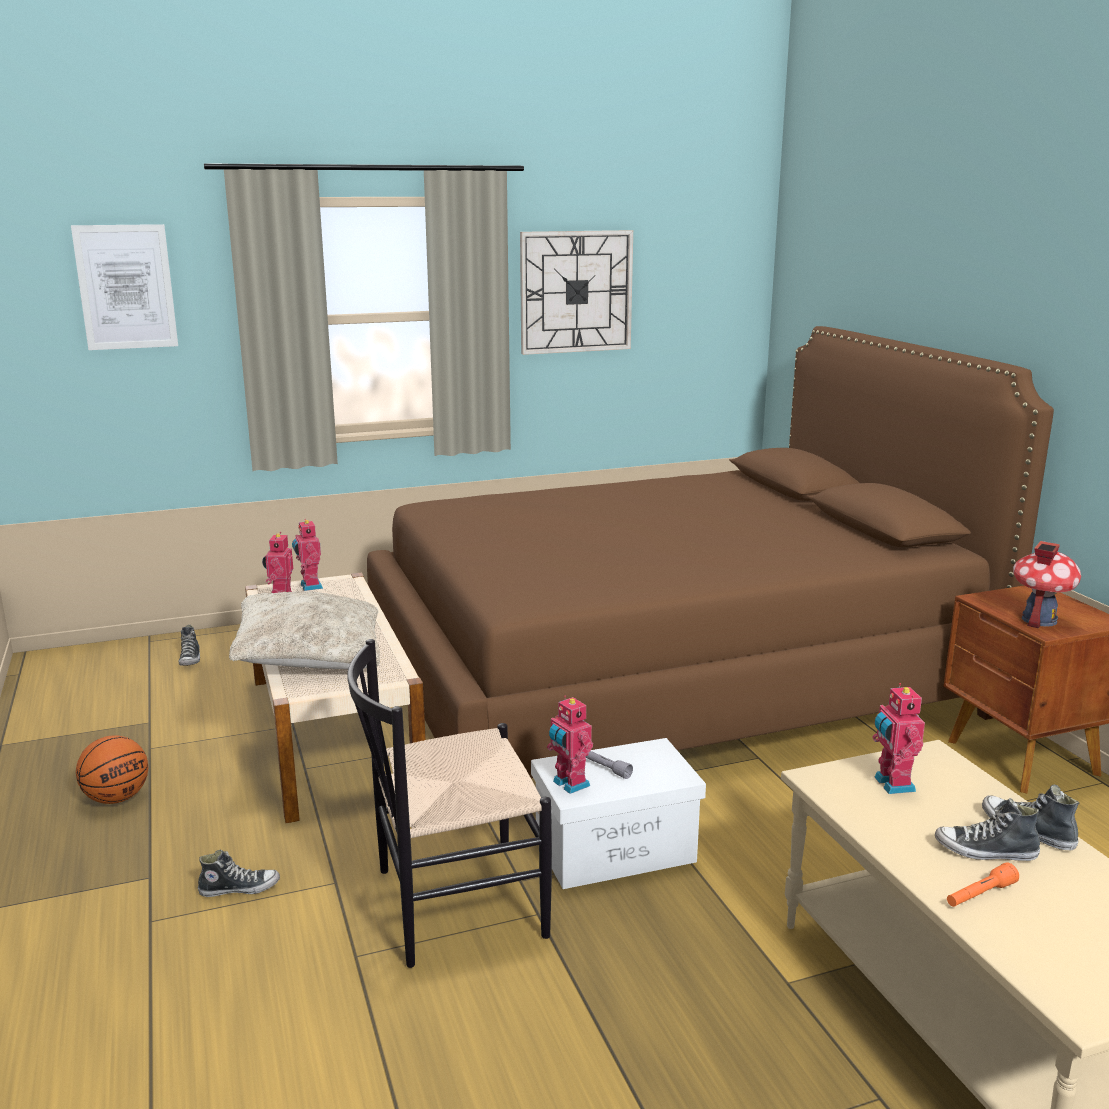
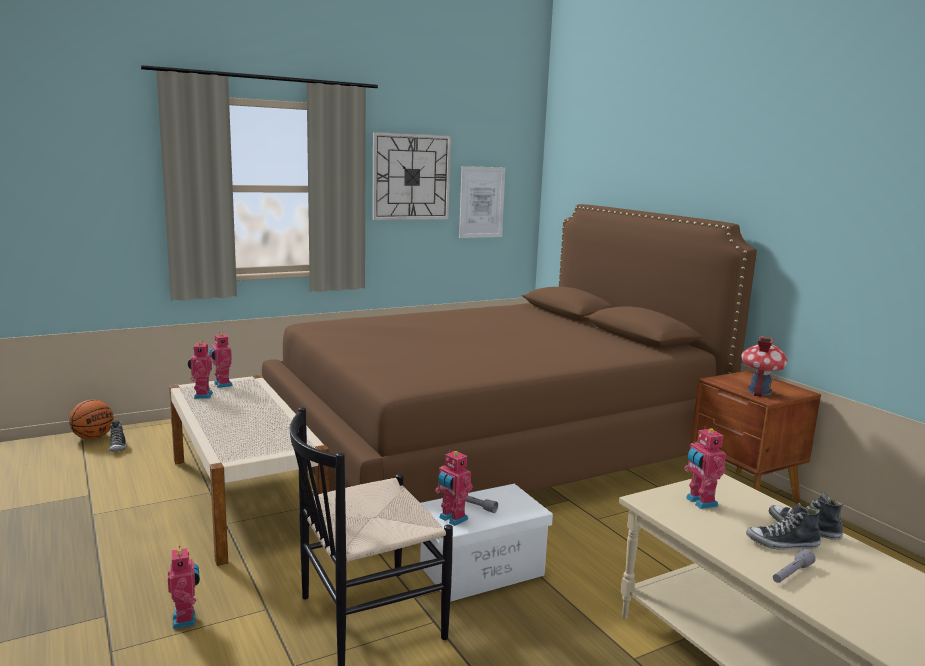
camera: 10 degrees left, 5 degrees down
(116, 798) = (68, 554): basketball -> basketball (93, 437)
(126, 287) = (73, 156): picture -> picture (481, 202)
(240, 888) = (186, 619): shoe -> toy robot
(311, 654) = (234, 431): beige pillow -> none
(980, 895) = (791, 574): orange flashlight -> grey flashlight

